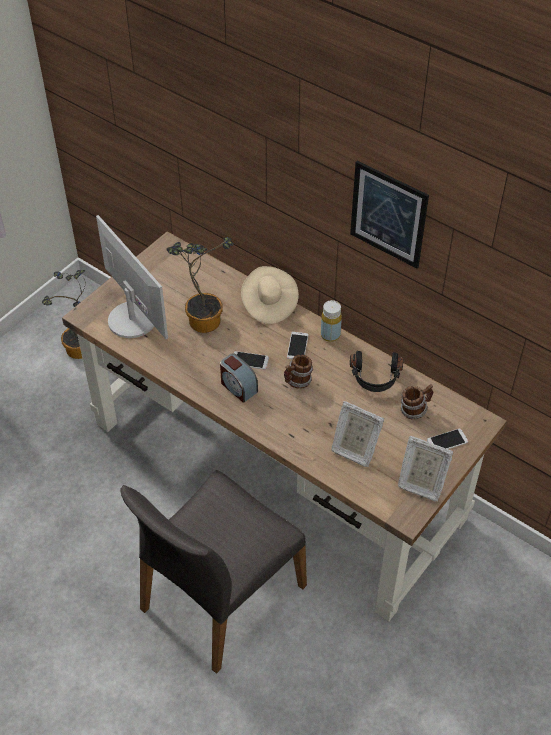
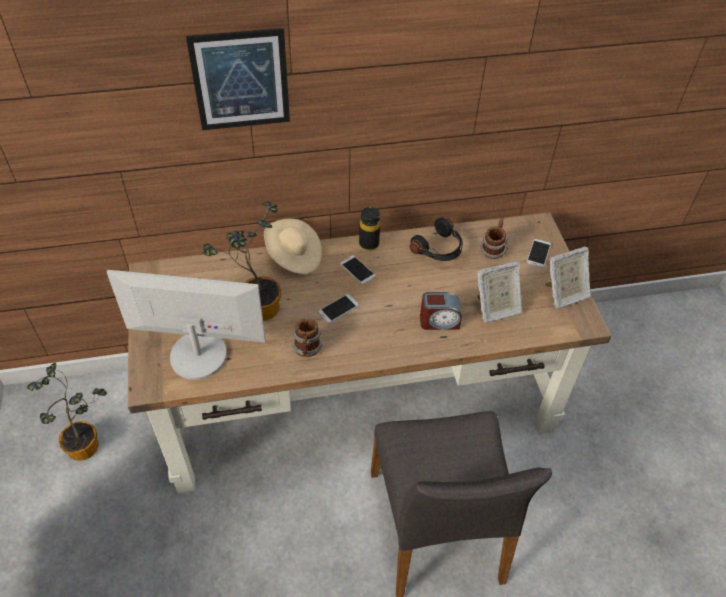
camera: 50 degrees left, 0 degrees up
(238, 387) = (357, 335): alarm clock -> alarm clock (439, 321)
(297, 382) = (393, 295): mug -> mug (307, 350)
(330, 335) = (369, 244): yellow bottle -> black bottle
(388, 214) = (414, 82): picture -> picture (241, 80)

